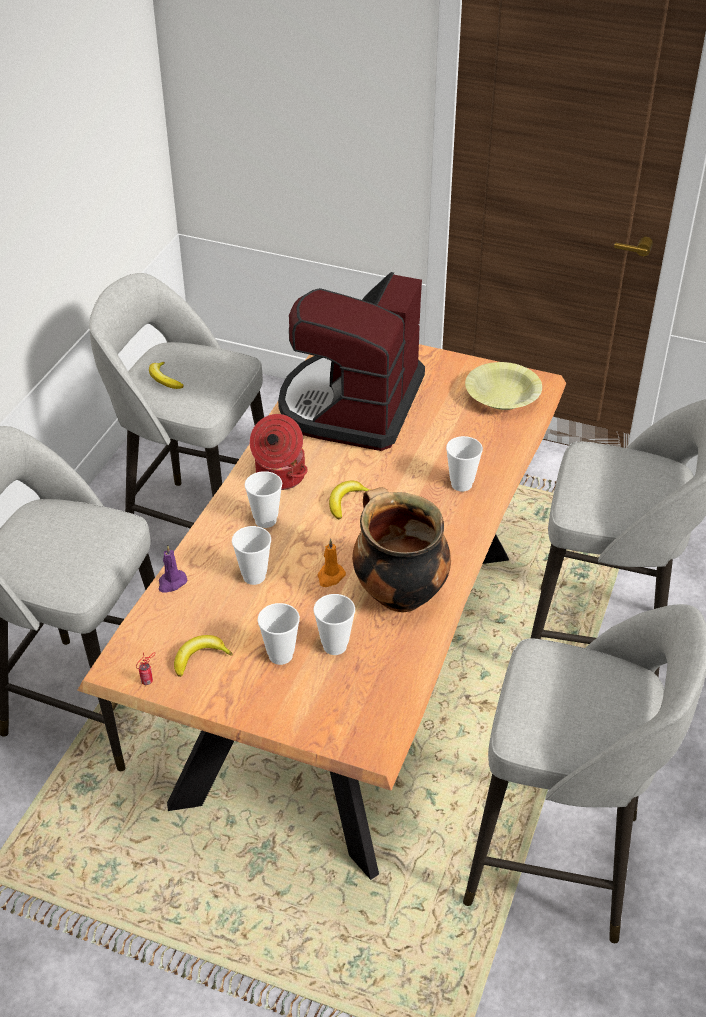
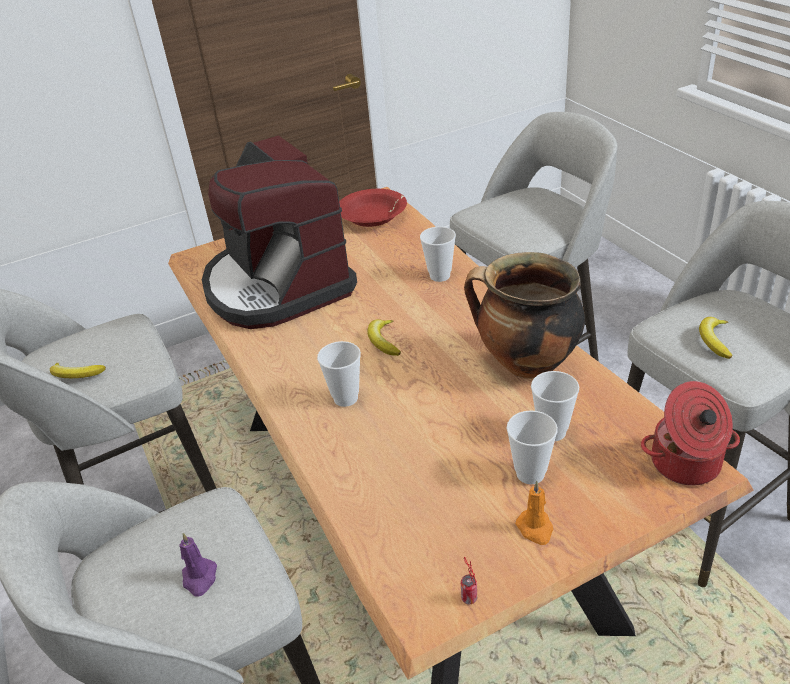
camera: 45 degrees left, 5 degrees down
(171, 583) = (349, 504): purple candle -> purple candle (200, 578)
(199, 658) = (477, 536): banana -> banana (714, 340)
(254, 576) = (408, 440): cup -> none
(279, 476) = (303, 363): cooking pot -> cooking pot (686, 464)
(330, 577) = (463, 393): orange candle -> orange candle (535, 528)
(502, 396) = (372, 217): yellow bowl -> red bowl

